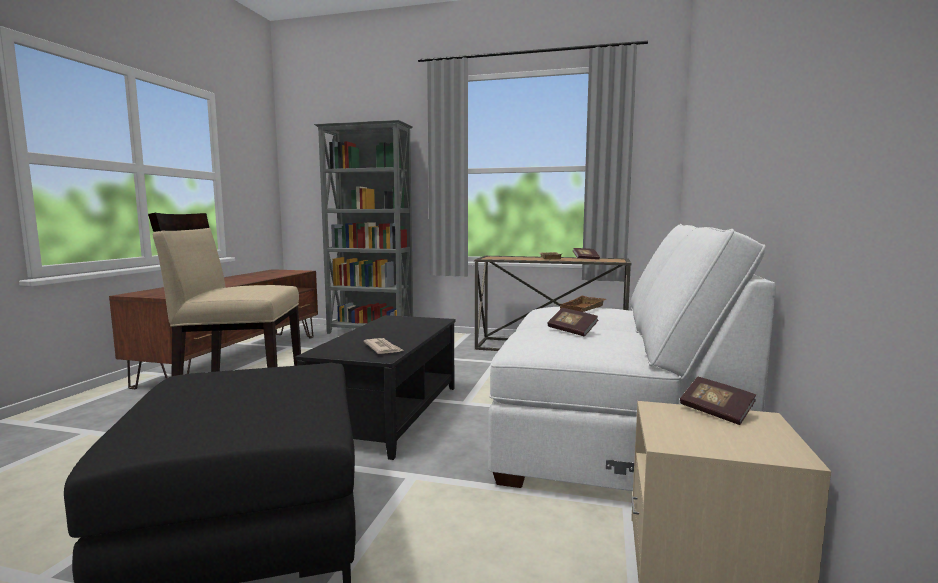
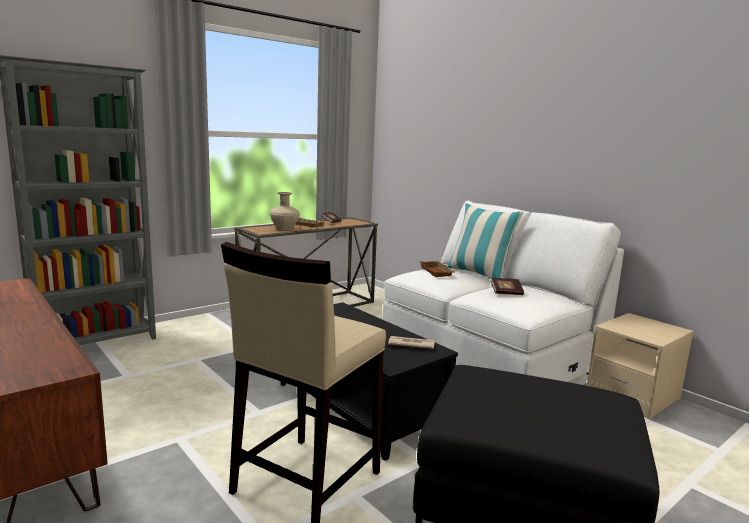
camera: 55 degrees left, 5 degrees up
(519, 258) = (284, 228): none -> beige vase
(629, 318) = (479, 274): none -> pillow
(716, 412) = (622, 320): book -> none

